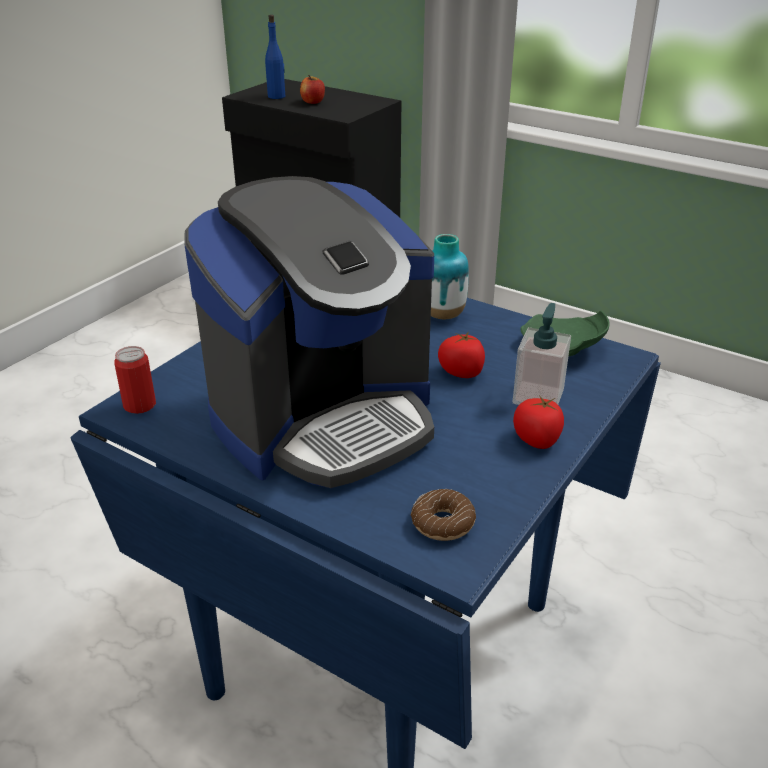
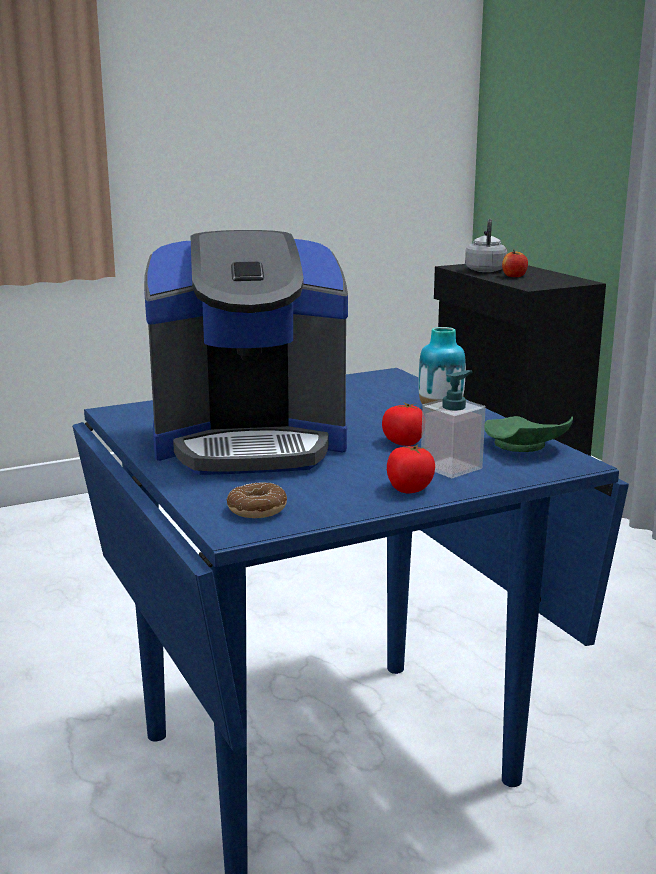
camera: 30 degrees right, 15 degrees down
(139, 405) = (129, 411): can -> none
(277, 96) = (485, 270): blue bottle -> grey kettle

